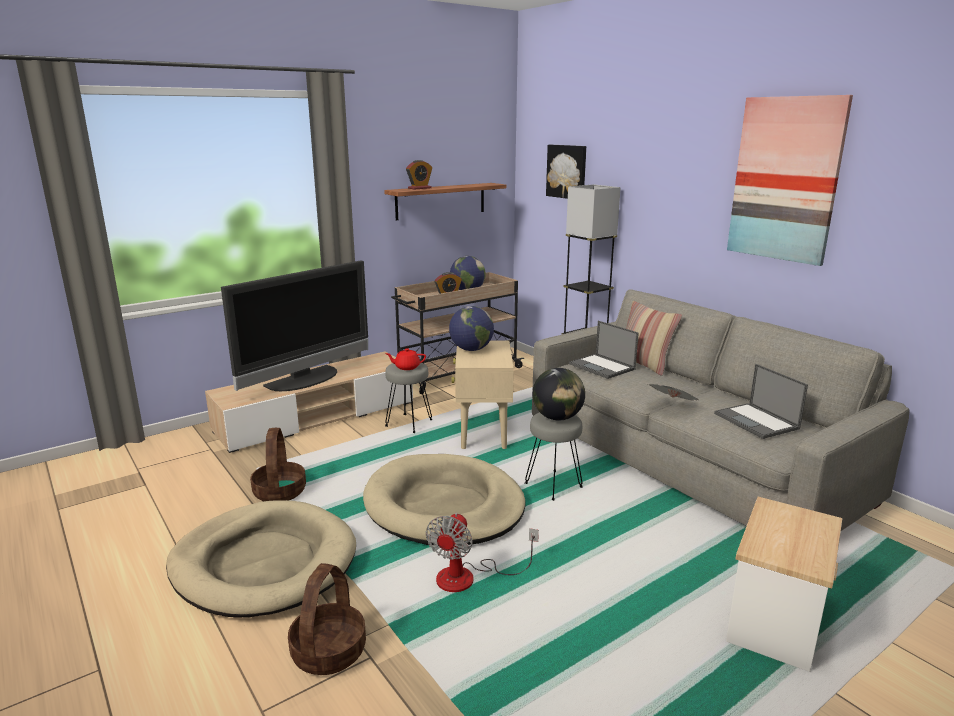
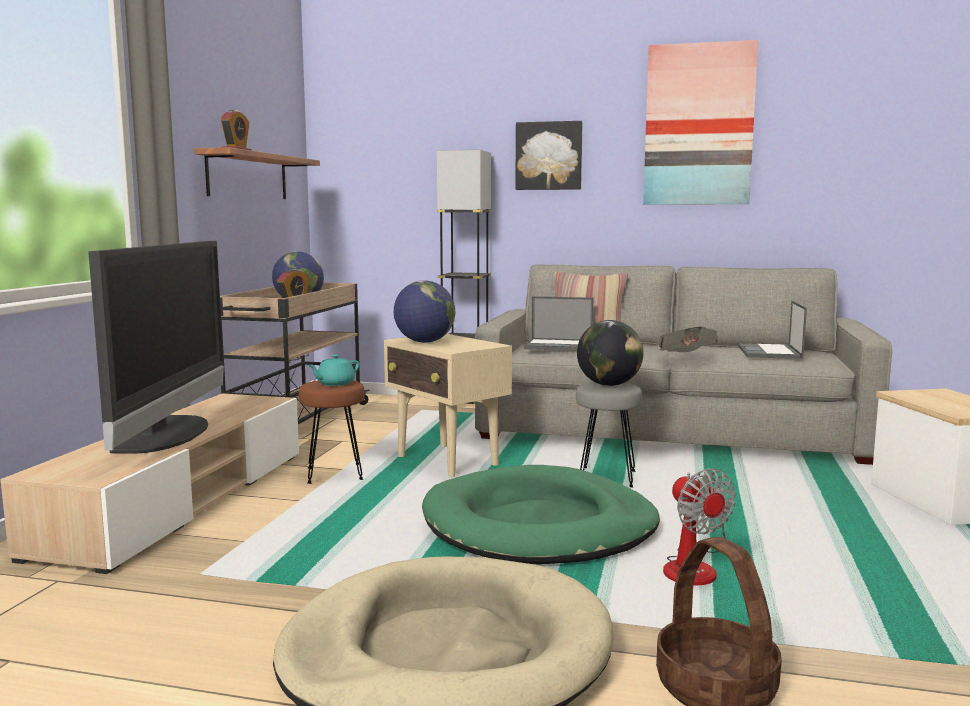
camera: 40 degrees left, 10 degrees down
(280, 492) = (299, 583): basket -> none
(406, 367) = (335, 384): red teapot -> turquoise teapot
(408, 423) = (334, 474): grey stool -> brown stool
(444, 506) = (540, 525): beige dog bed -> green dog bed
(567, 171) = (402, 143): picture -> picture (549, 156)
(757, 421) = (770, 352): laptop -> laptop turned 75 degrees clockwise

